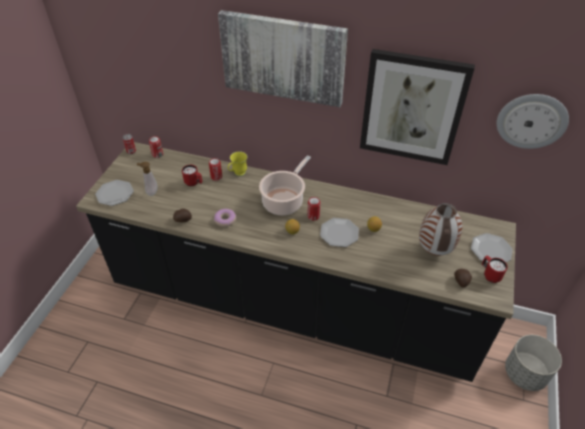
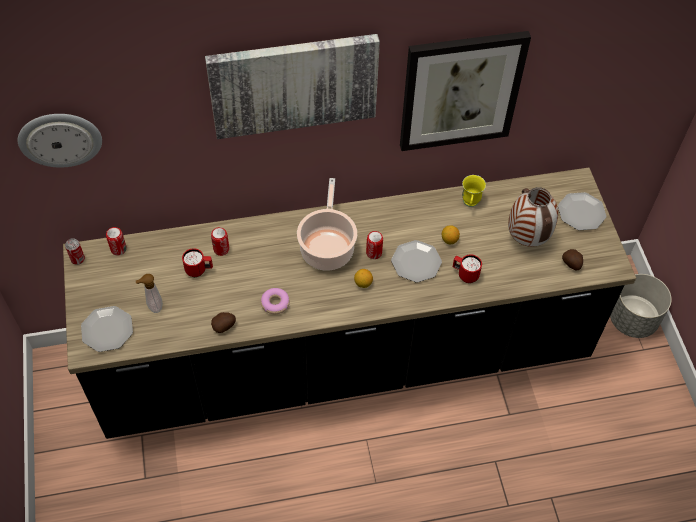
camera: 30 degrees left, 10 degrees up
(237, 174) = (245, 234): yellow mug -> yellow mug (470, 204)
(489, 275) = (594, 243): red mug -> red mug (465, 275)
(531, 120) = (593, 65): wall clock -> wall clock (60, 138)

